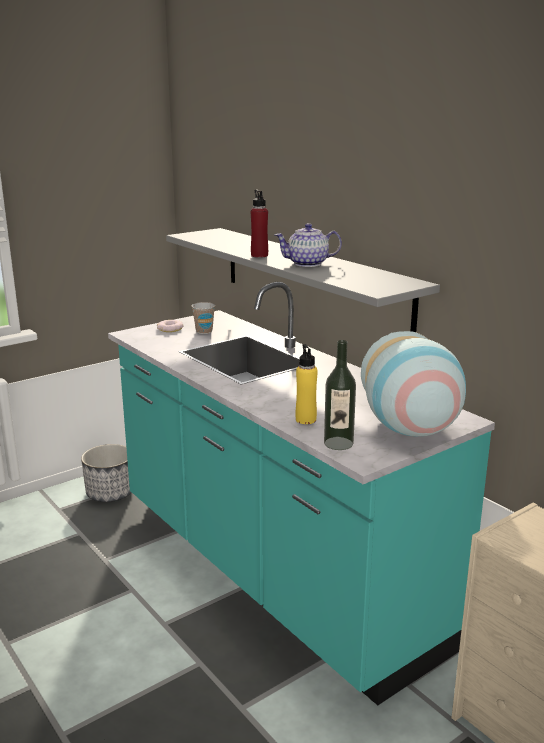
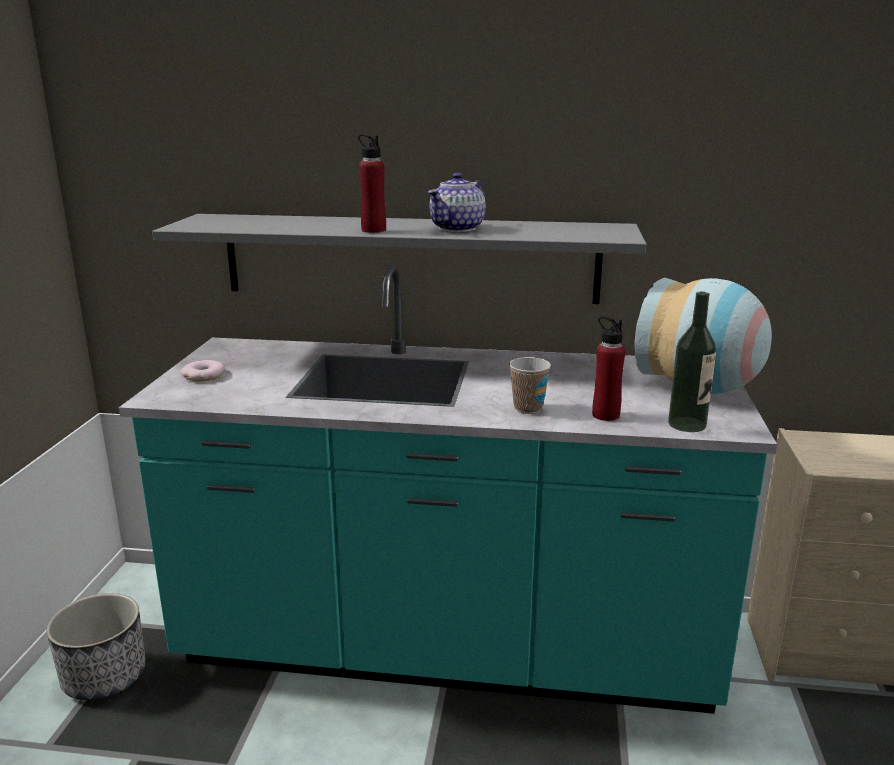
camera: 45 degrees left, 0 degrees up
(204, 331) = (258, 365): cup -> cup (528, 408)
(305, 419) = (605, 415): yellow bottle -> red bottle

